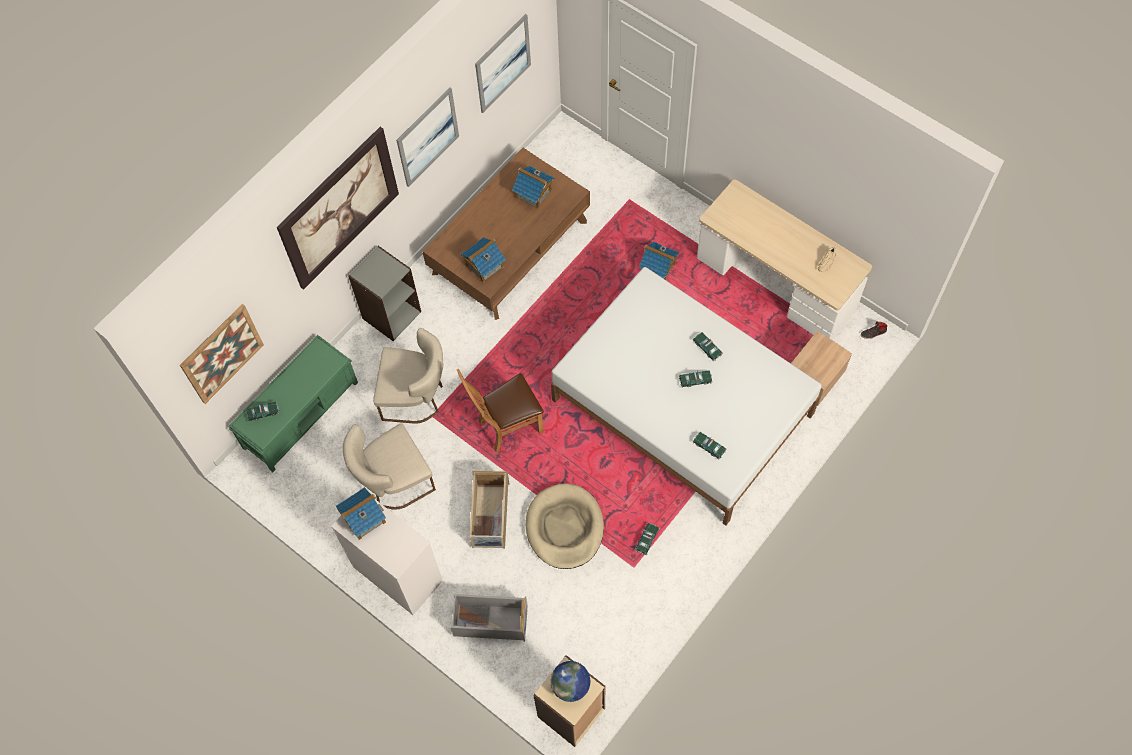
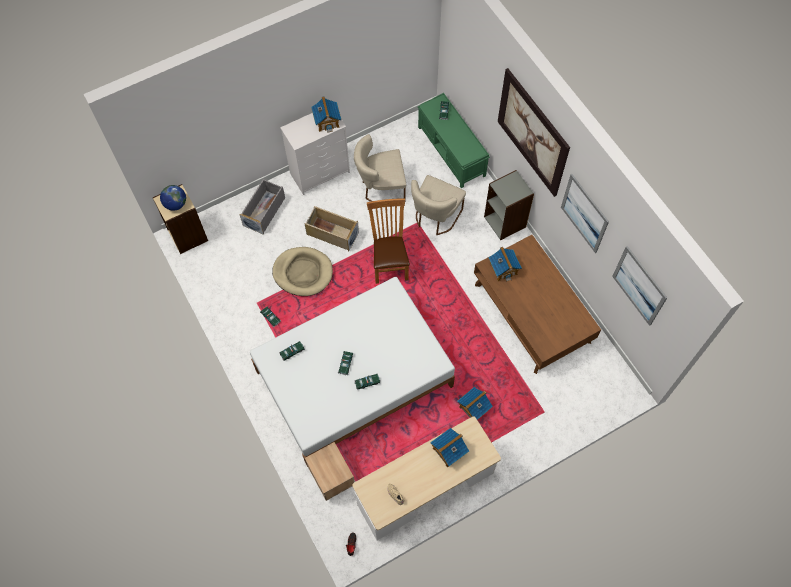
camera: 110 degrees right, 0 degrees up
(222, 353) = (461, 61): picture -> none
(393, 482) = (380, 188): beige chair -> beige chair turned 90 degrees counterclockwise
(533, 193) = (554, 322): toy house -> toy house (449, 451)

